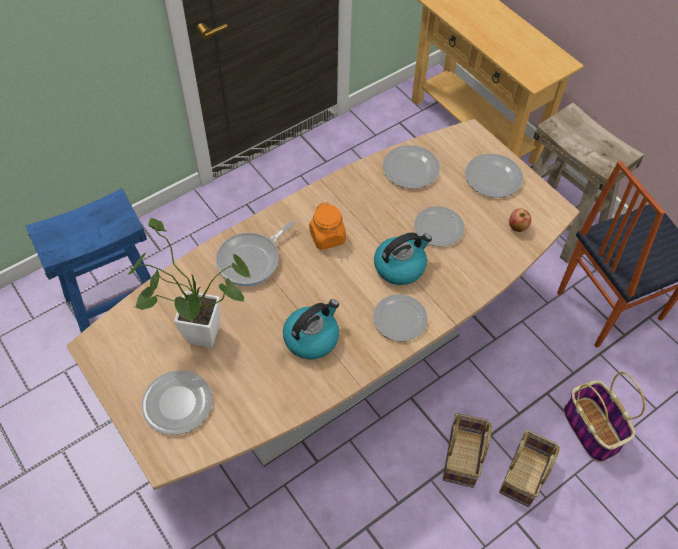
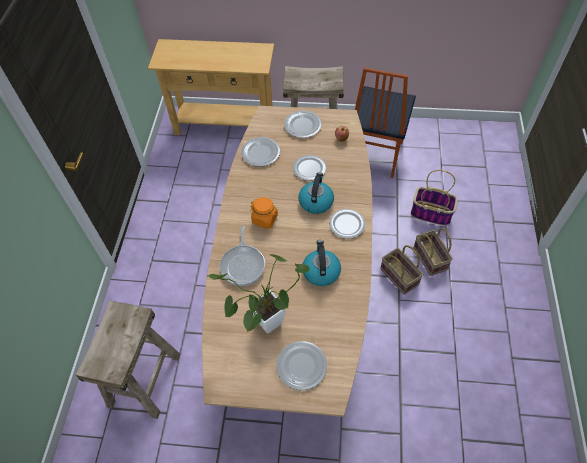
camera: 45 degrees left, 0 degrees up
(116, 303) = (144, 379): blue stool -> beige stool

